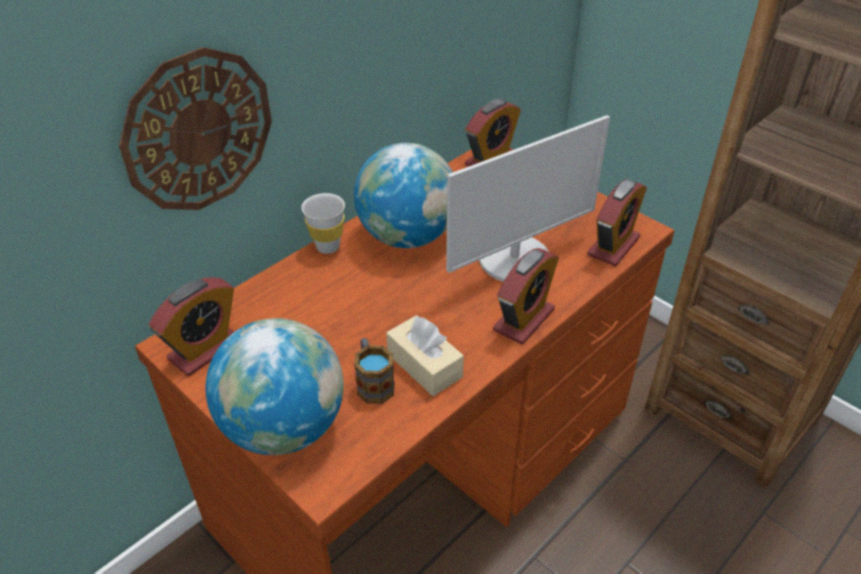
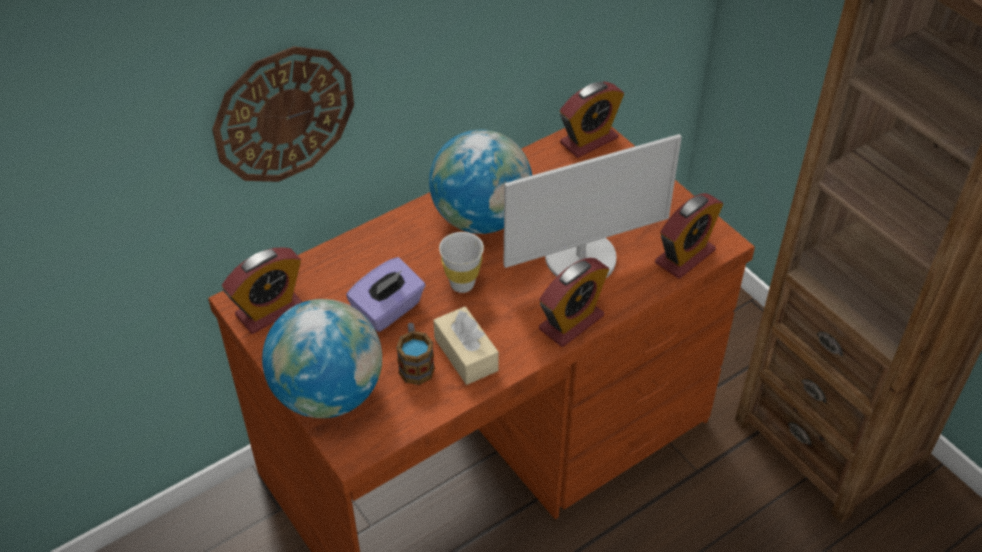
camera: 10 degrees right, 5 degrees up
(328, 247) = (401, 220): white cup -> white cup (462, 284)
(333, 332) = (388, 310): none -> purple tissue box

